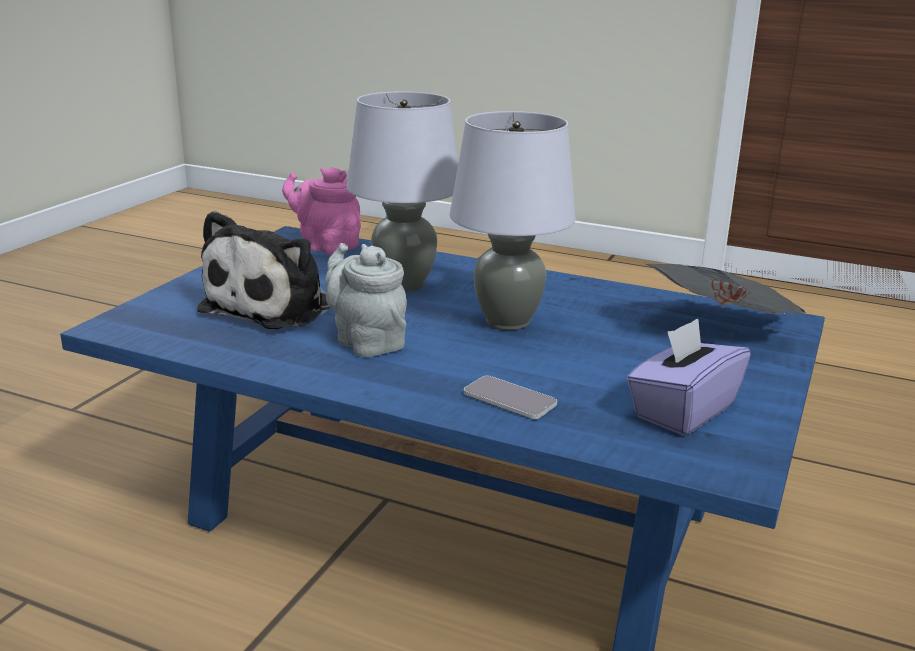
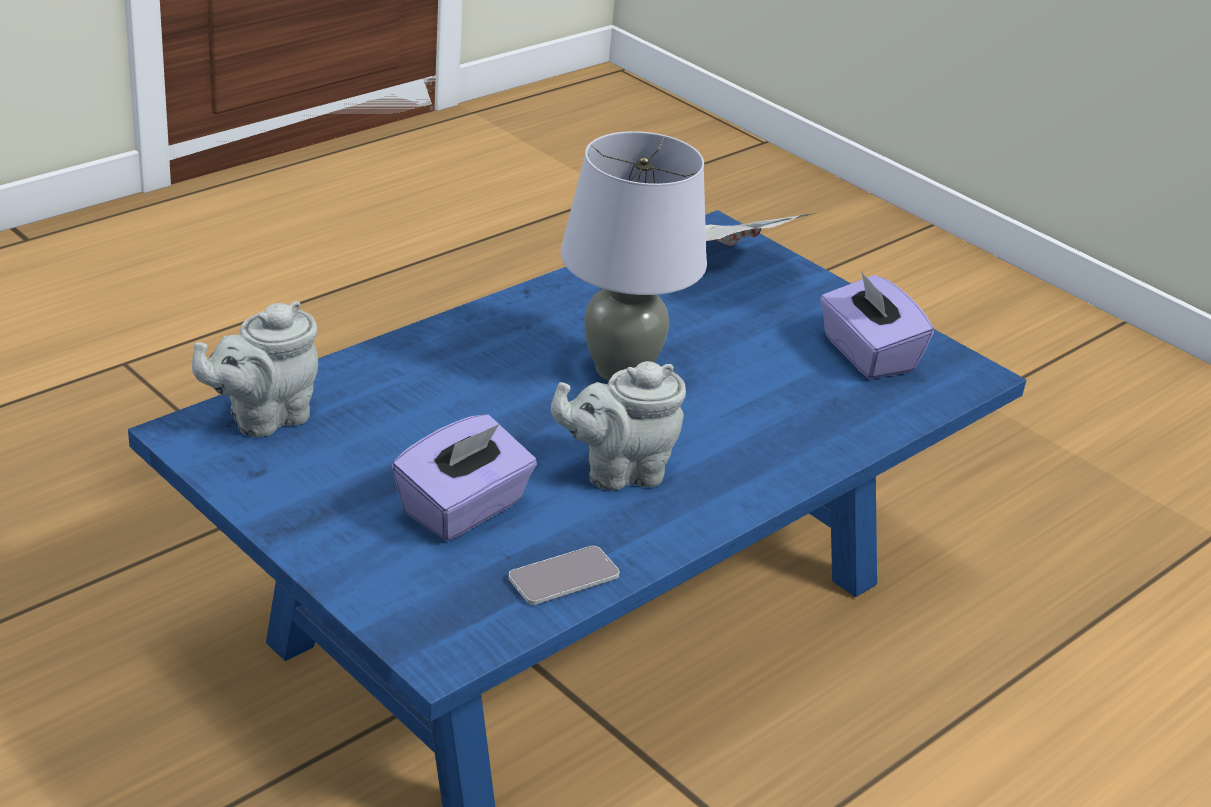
camera: 70 degrees left, 10 degrees up
(274, 306) = (464, 509): plush toy -> purple tissue box
(326, 246) = (263, 417): pink teapot -> grey teapot
(403, 284) = (460, 400): grey table lamp -> none
(509, 399) = (802, 429): phone -> phone (563, 577)

